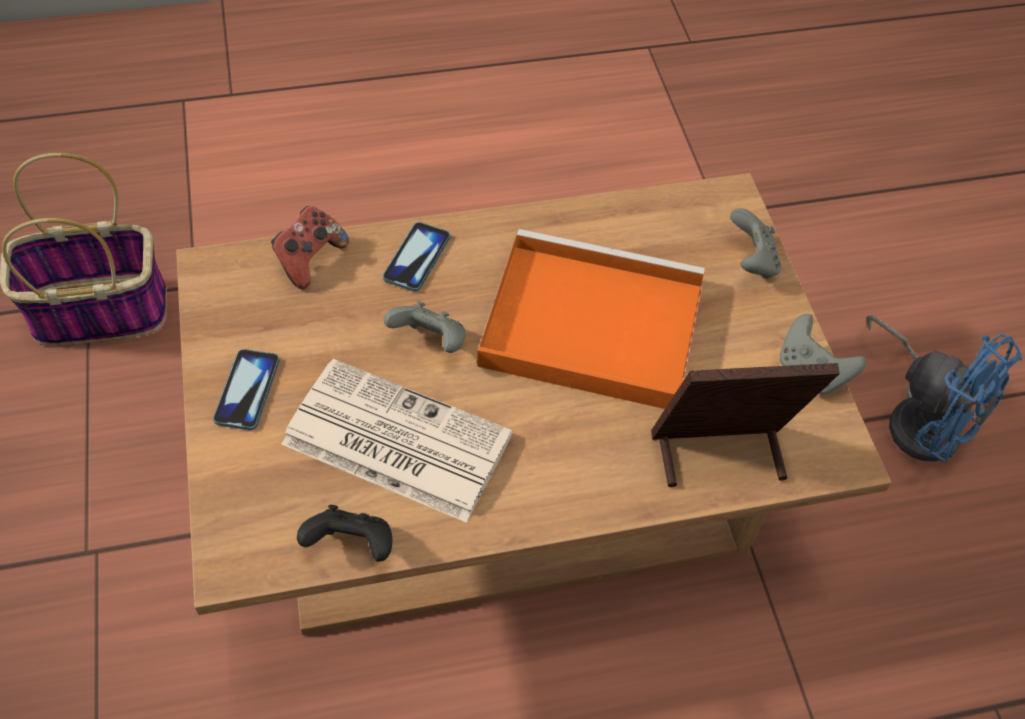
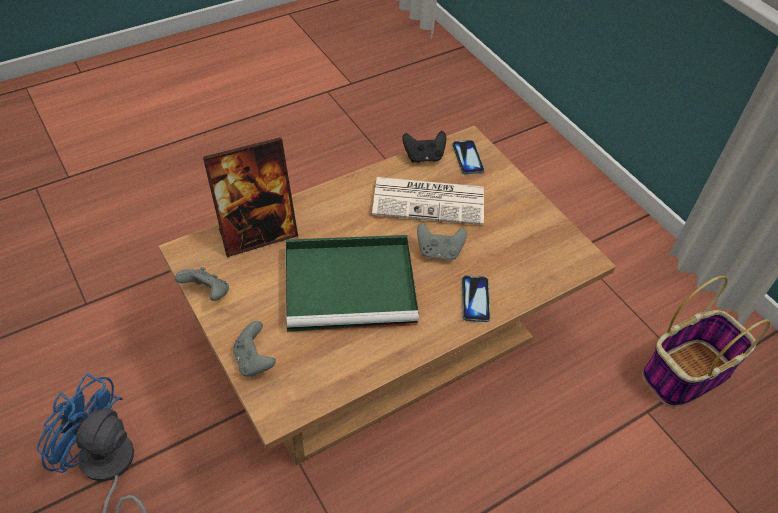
camera: 160 degrees right, 5 degrees down
(247, 390) = (516, 204): phone -> phone (467, 158)
(310, 259) = (537, 280): game controller -> none
(587, 325) = (352, 285): orange tray -> green tray

